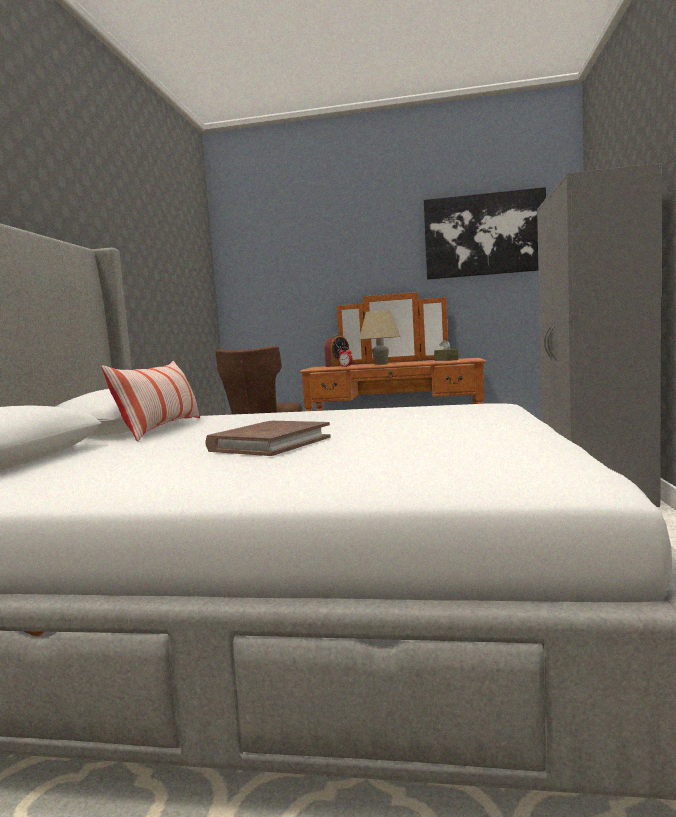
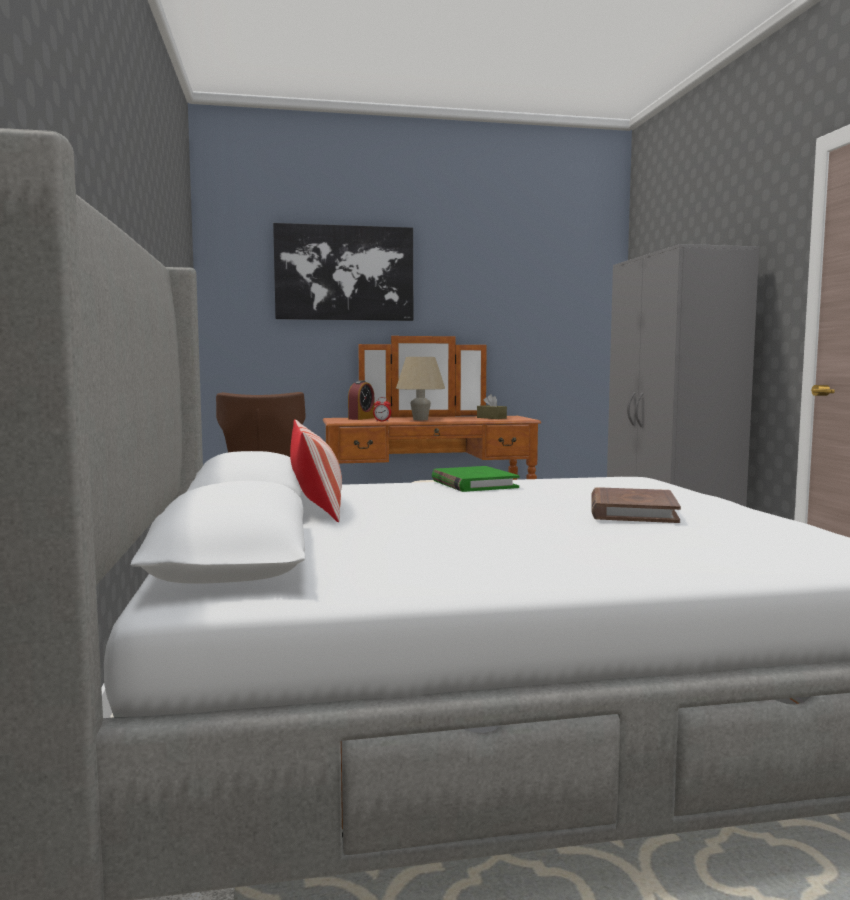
camera: 20 degrees left, 0 degrees up
(270, 444) = (530, 525): brown book -> brown book (632, 511)
(327, 412) = (473, 484): none -> green book
(484, 235) = (529, 278): picture -> picture (344, 273)

